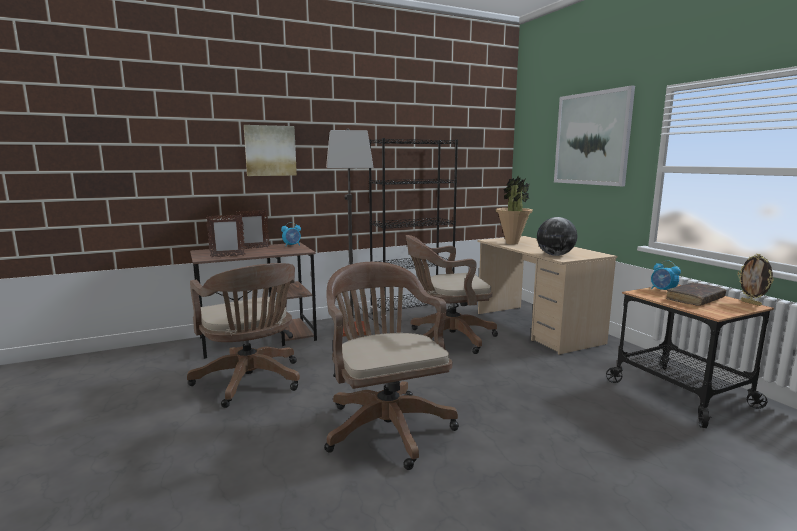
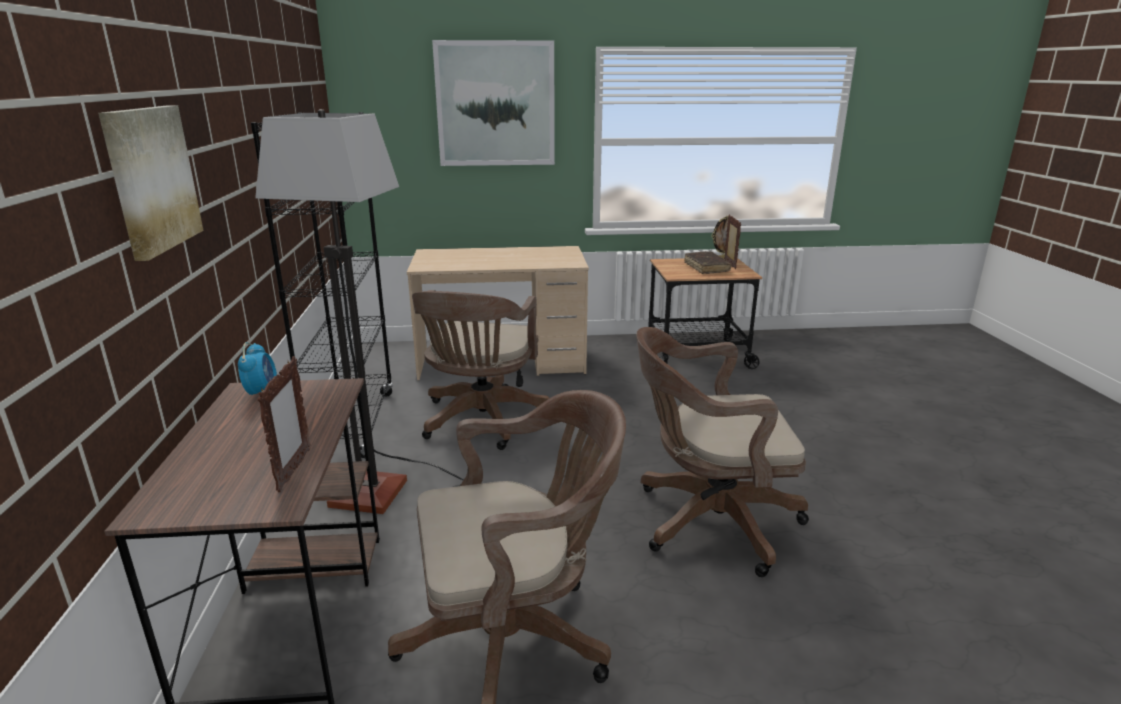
camera: 70 degrees left, 10 degrees up
(253, 248) = (228, 436): picture frame -> picture frame (729, 265)
(512, 243) = (459, 263): potted plant -> none
(555, 255) = (552, 262): globe -> none
(663, 291) = (674, 268): alarm clock -> none

